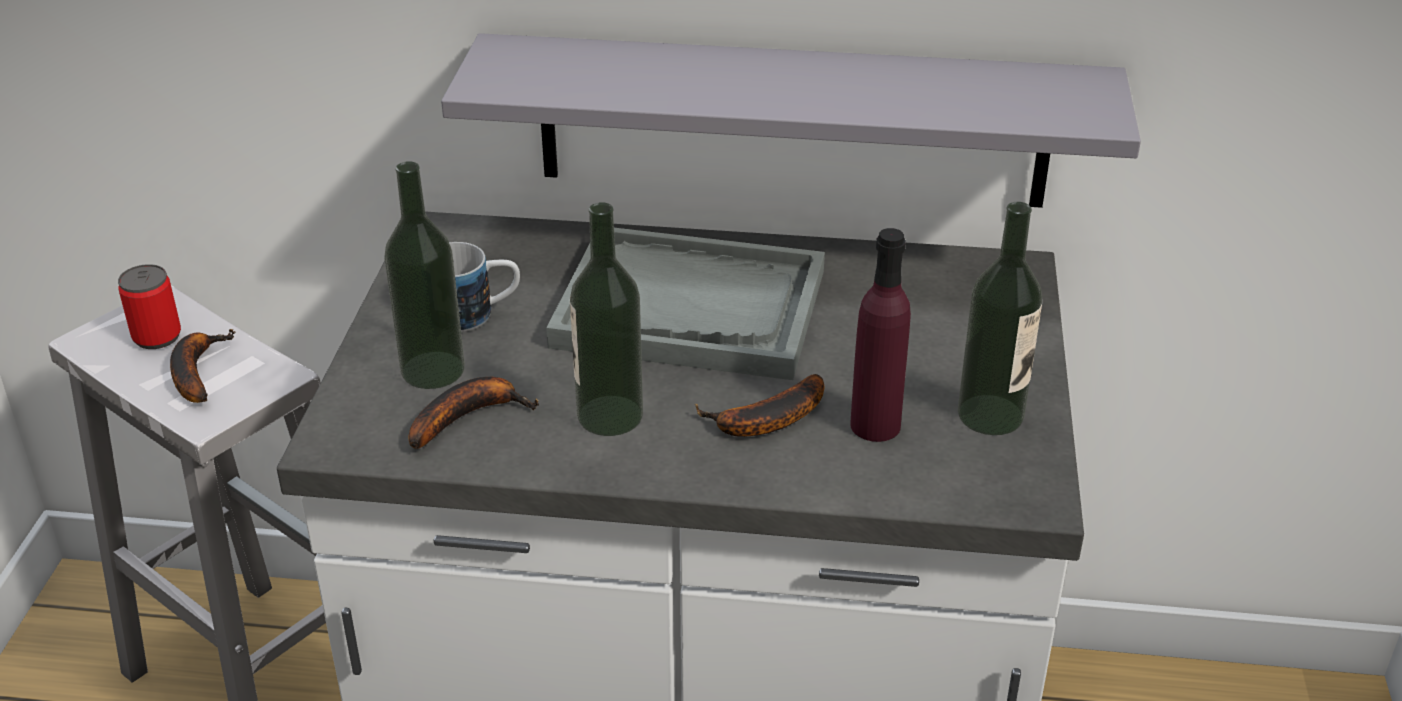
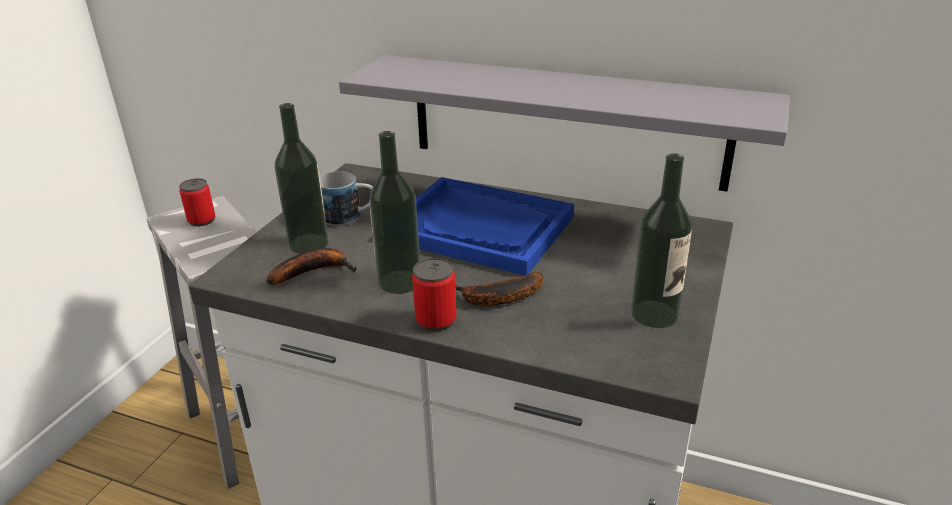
camera: 15 degrees right, 5 degrees down
(195, 371) = (211, 240): banana -> none
(691, 308) = (480, 228): grey tray -> blue tray
(692, 468) = (436, 320): none -> can
(875, 425) = (570, 310): purple bottle -> none

